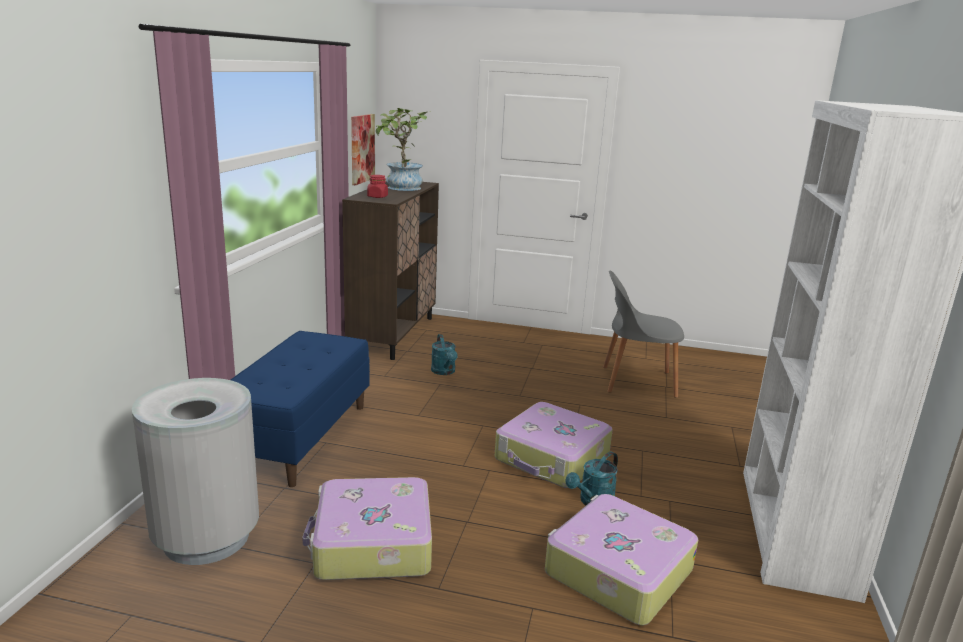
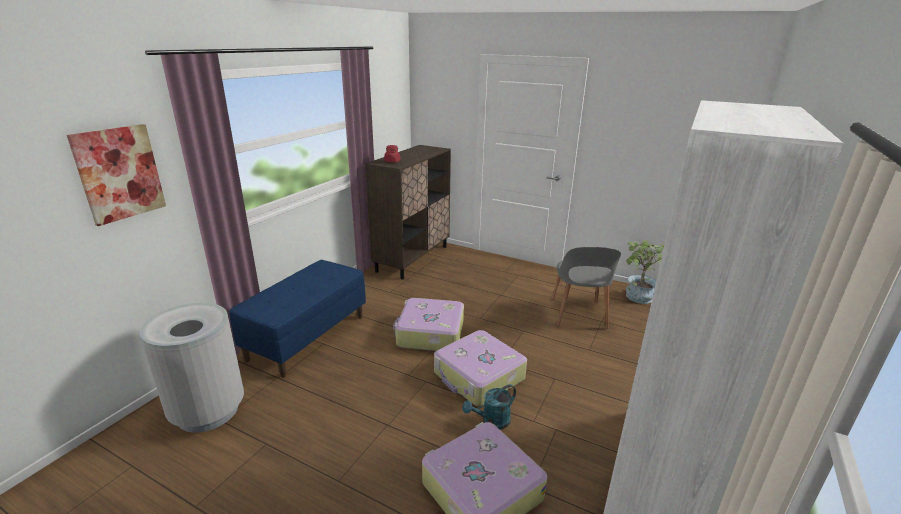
camera: 15 degrees right, 5 degrees up
(362, 148) = (394, 123): picture -> picture (119, 173)
(372, 544) = (311, 434): suitcase -> suitcase (430, 333)
(401, 188) = (417, 153): potted plant -> potted plant (637, 298)
(444, 372) = (434, 292): turquoise watering can -> none
(635, 381) = (578, 314): grey chair -> grey chair turned 105 degrees counterclockwise

